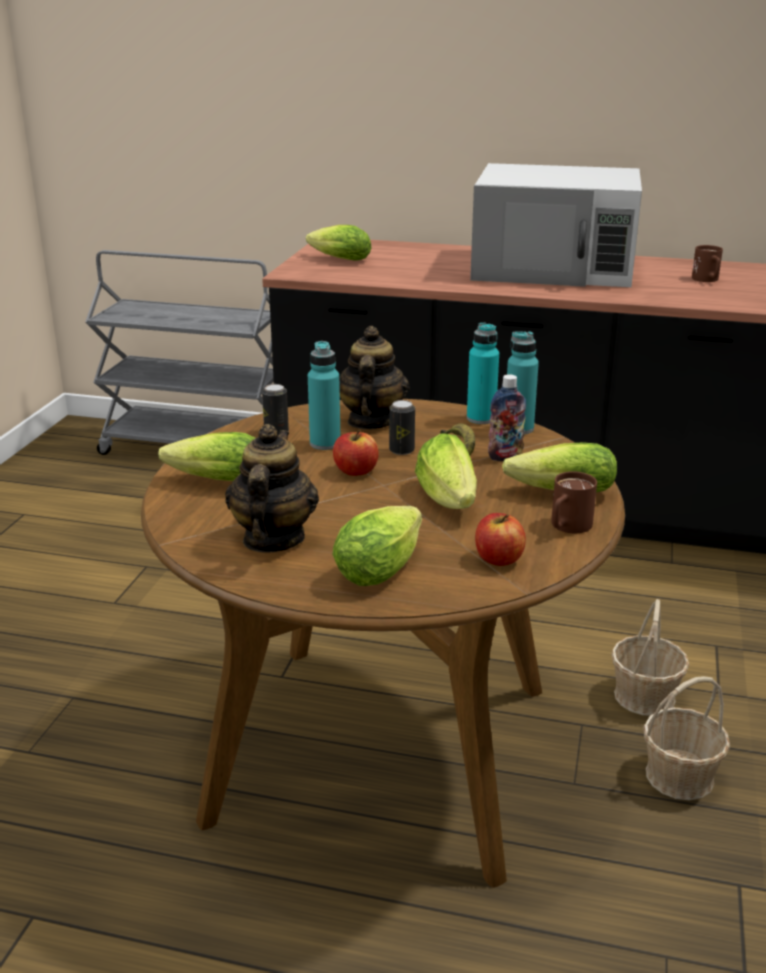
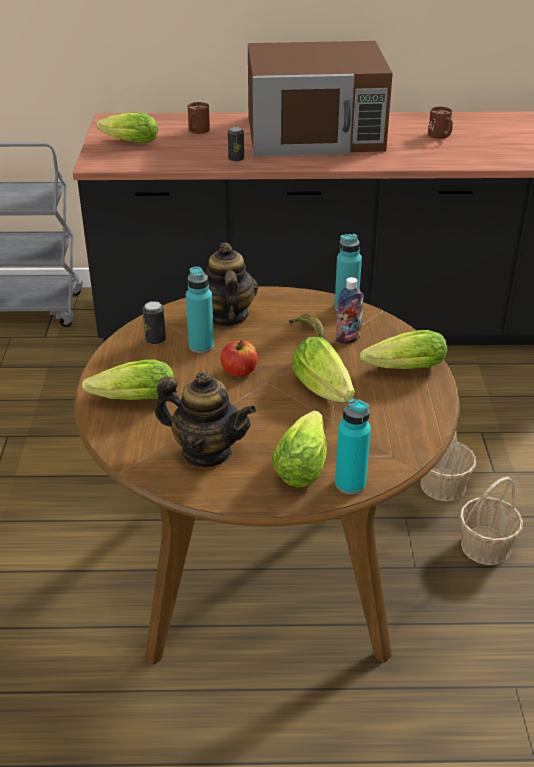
camera: 15 degrees left, 10 degrees up
(272, 539) = (207, 452): teapot -> teapot turned 120 degrees clockwise
(401, 450) = (265, 344): can -> can (236, 159)
(481, 418) = (313, 301): turquoise bottle -> turquoise bottle (350, 484)
(498, 559) = (385, 441): apple -> none
(554, 268) = (315, 134): white microwave -> brown microwave
(567, 527) = (421, 402): brown mug -> brown mug (197, 131)

